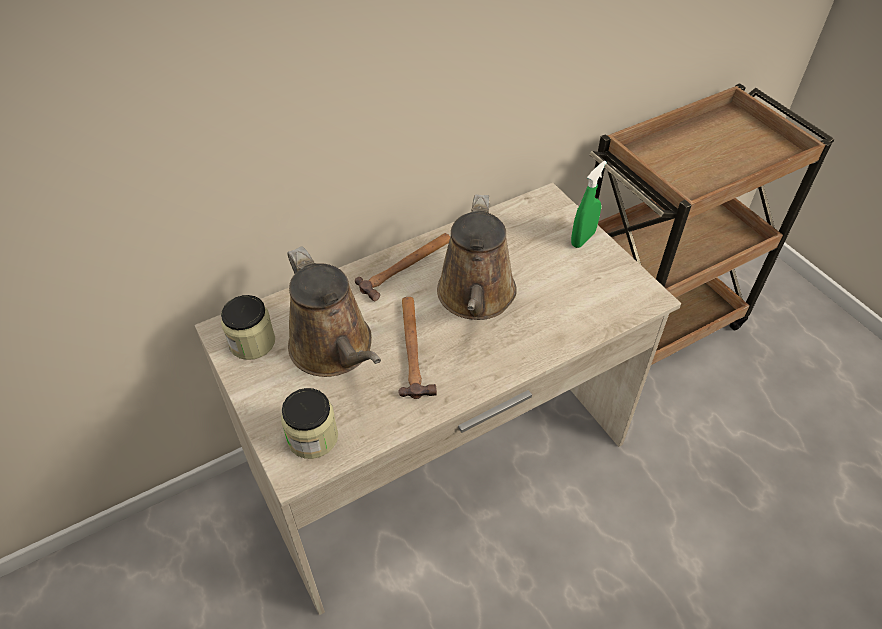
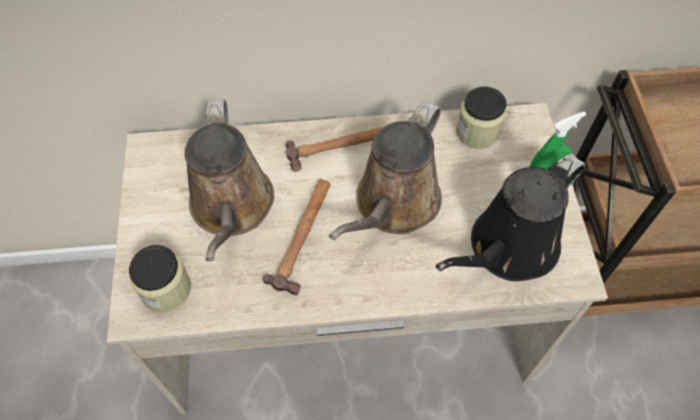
camera: 25 degrees right, 10 degrees up
(252, 342) = (165, 171): jar -> jar (477, 131)
(587, 296) = (508, 248): none -> black watering can

